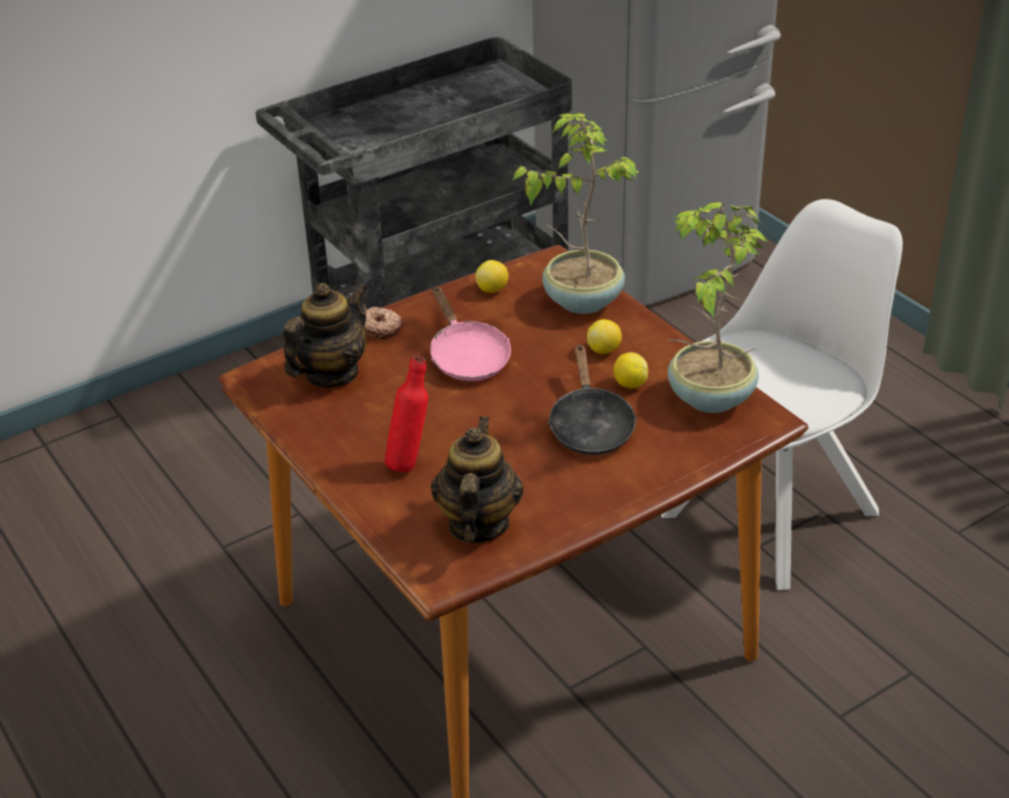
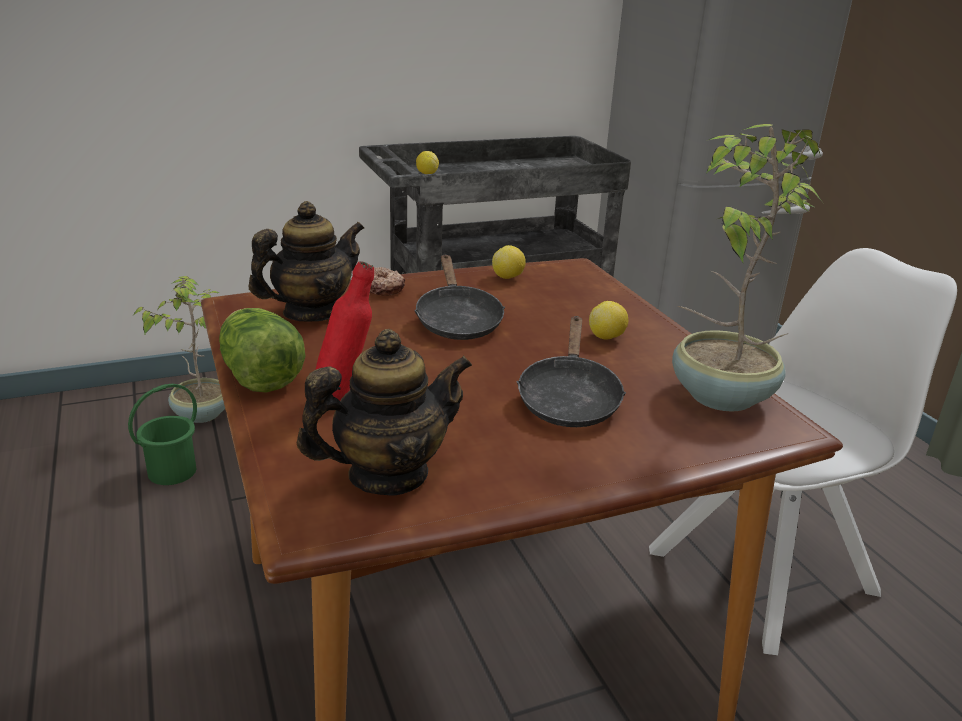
camera: 10 degrees right, 10 degrees down
(143, 528) = (171, 471): none -> green bucket
(327, 453) = (259, 374): none -> lettuce
(467, 357) = (457, 320): pink frying pan -> black frying pan
(477, 524) = (387, 474): teapot -> teapot turned 45 degrees clockwise
(581, 300) = (595, 297): potted plant -> potted plant (201, 413)
(630, 384) = (627, 369): lemon -> lemon (427, 174)

